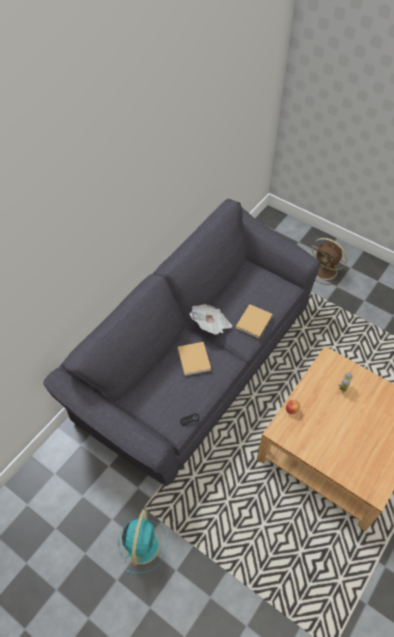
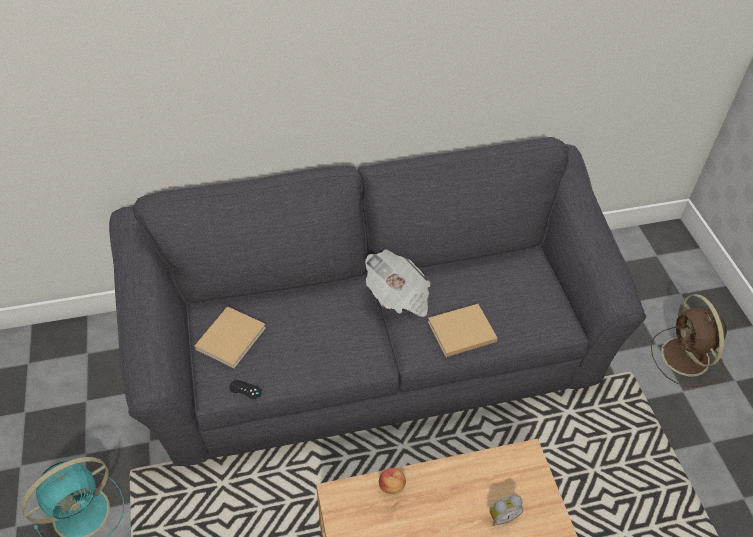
camera: 40 degrees right, 5 degrees down
(193, 358) = (331, 320): beige book -> beige book (232, 337)

